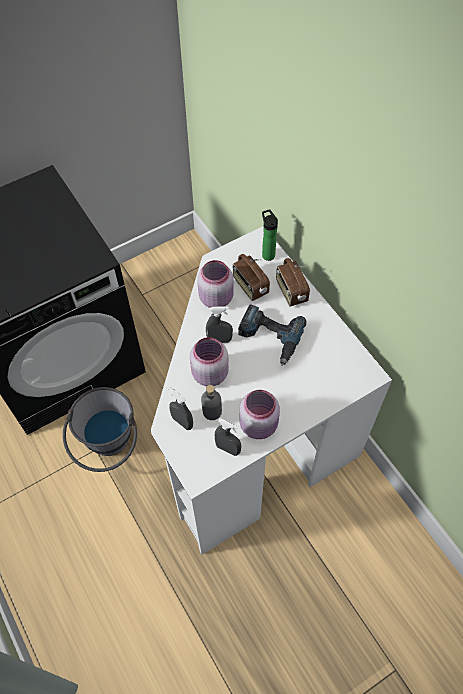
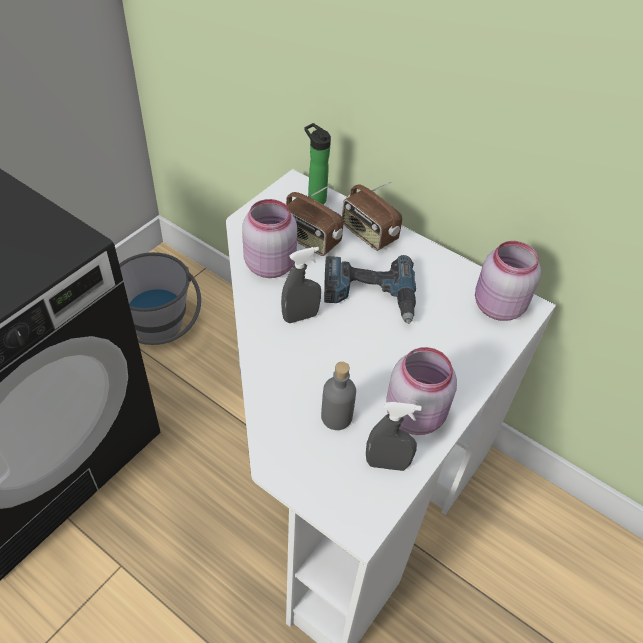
camera: 25 degrees left, 10 degrees down
(108, 446) = (139, 554): grey bucket -> grey bucket (160, 331)
(182, 422) = (297, 446): grey spray bottle -> none
(209, 373) = (306, 365): pink jar -> pink jar (496, 306)

